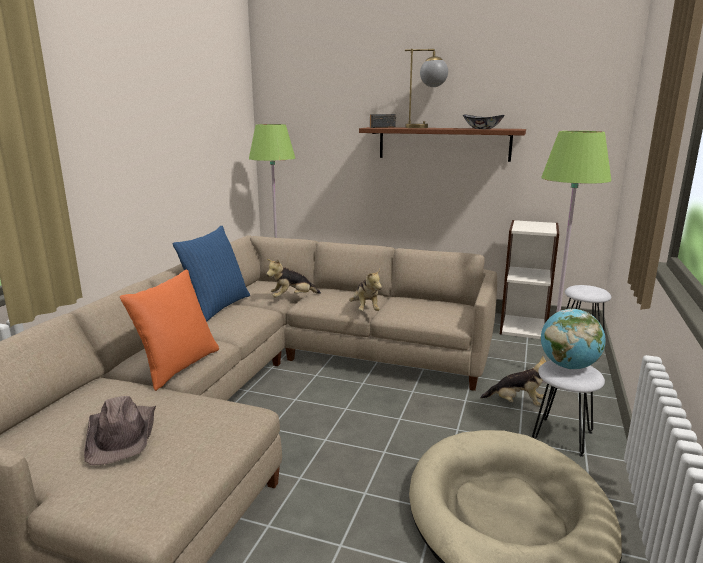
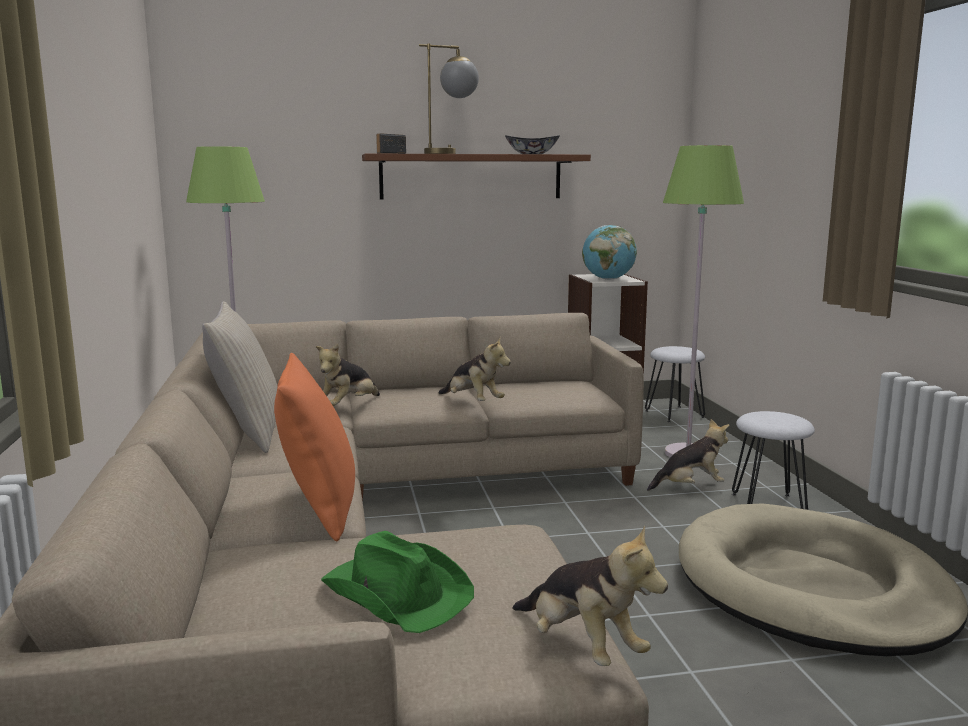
camera: 30 degrees left, 5 degrees down
(122, 434) = (396, 592): brown hat -> green hat
(157, 508) = (582, 647): none -> plush toy
(217, 307) = (248, 434): blue pillow -> beige pillow
(568, 366) = (769, 416): globe -> globe (608, 279)

